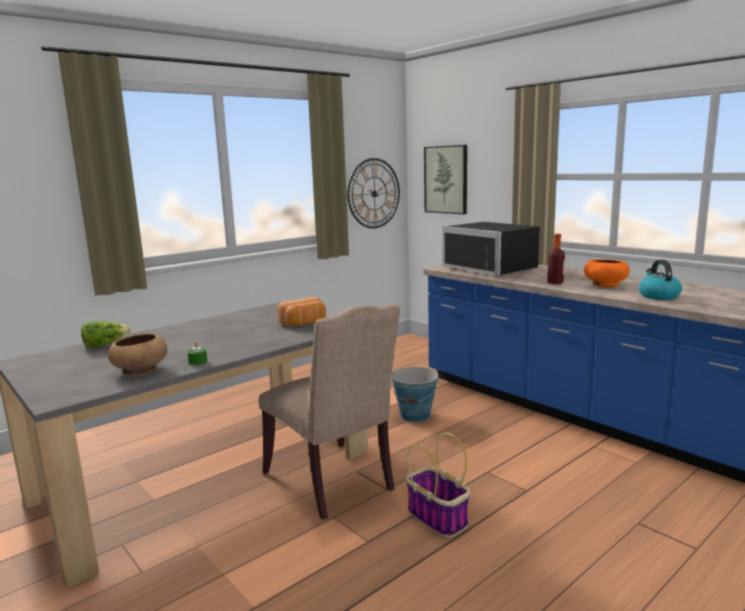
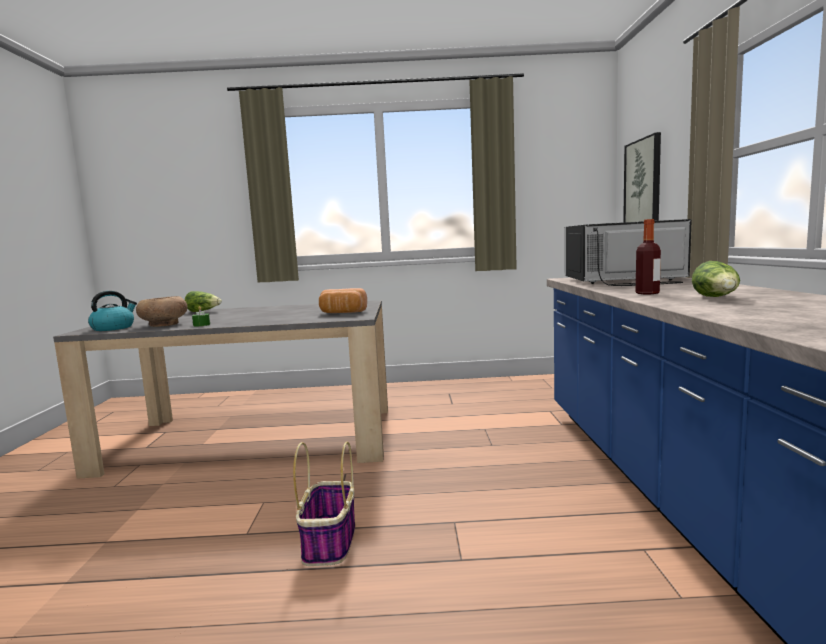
camera: 40 degrees right, 5 degrees down
(333, 482) = (313, 475): beige chair -> none
(374, 193) = (563, 204): wall clock -> none
(415, 416) = (481, 444): bucket -> none
(494, 268) = (624, 280): black microwave -> black microwave turned 90 degrees clockwise
(605, 285) = (717, 298): orange bowl -> lettuce
(658, 296) = (759, 312): kettle -> kettle (113, 328)

